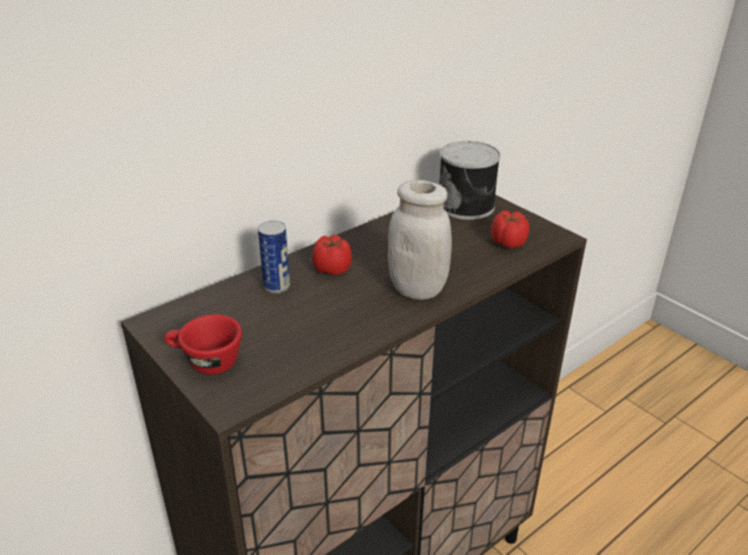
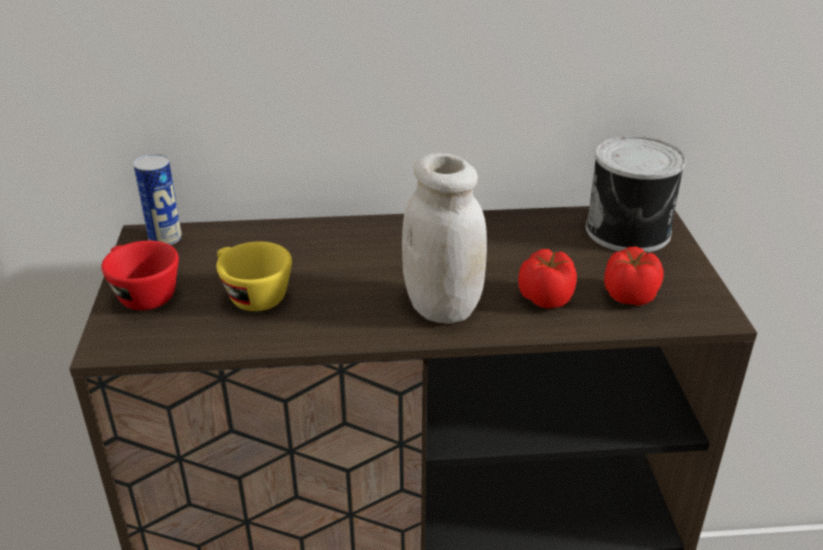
camera: 35 degrees right, 0 degrees up
(276, 286) = (296, 245): can -> can (165, 238)
(287, 331) = (251, 295): none -> yellow cup
(333, 268) = (376, 248): tomato -> tomato (547, 298)

